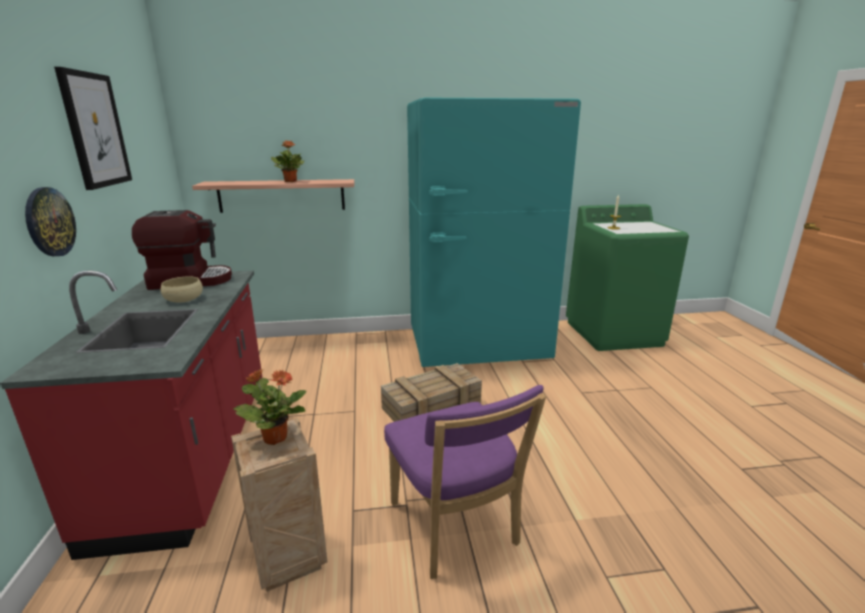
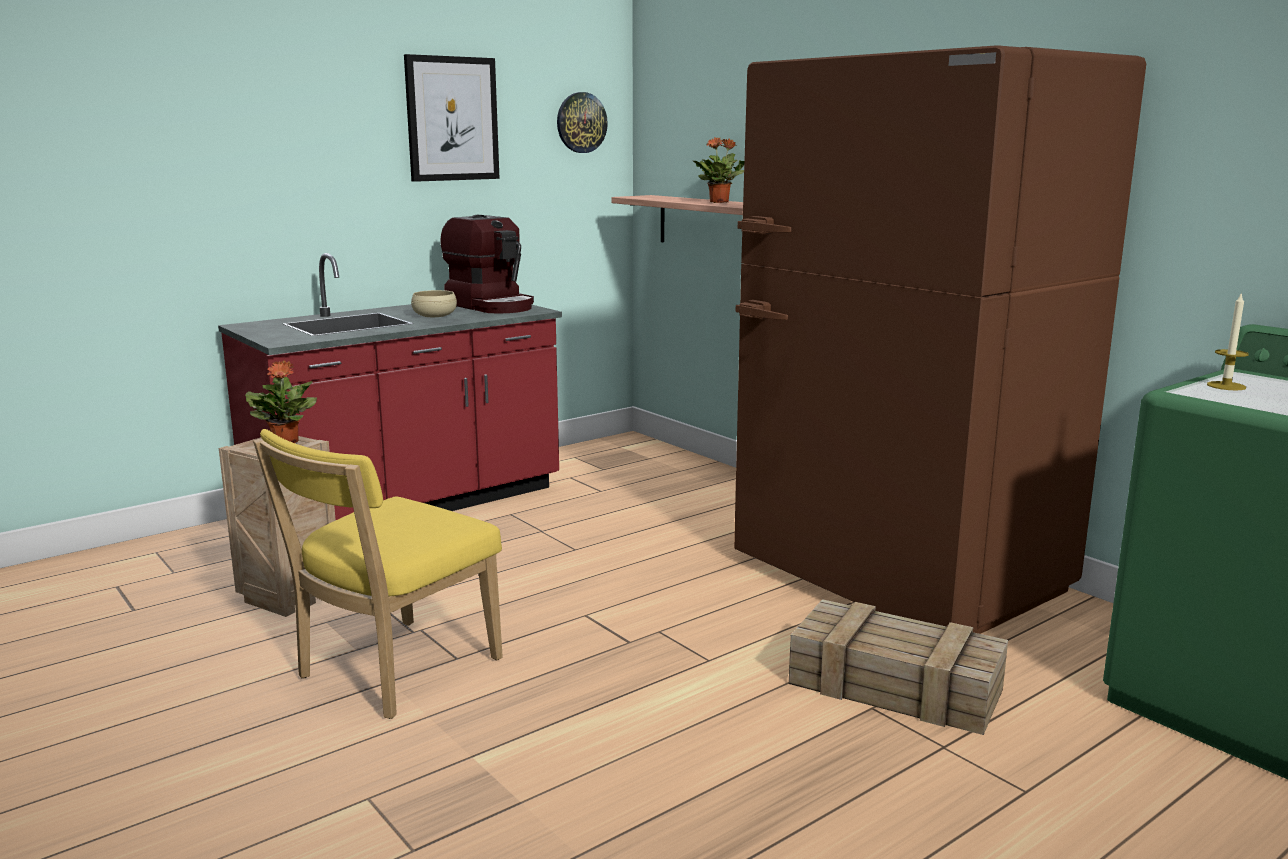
camera: 60 degrees right, 5 degrees down
(49, 222) = (341, 205): wall clock -> wall clock (581, 122)
(432, 404) = (653, 591): crate -> crate (898, 687)
(455, 528) = (392, 672): purple chair -> yellow chair
(477, 347) = (898, 579): turquoise fridge -> brown fridge

